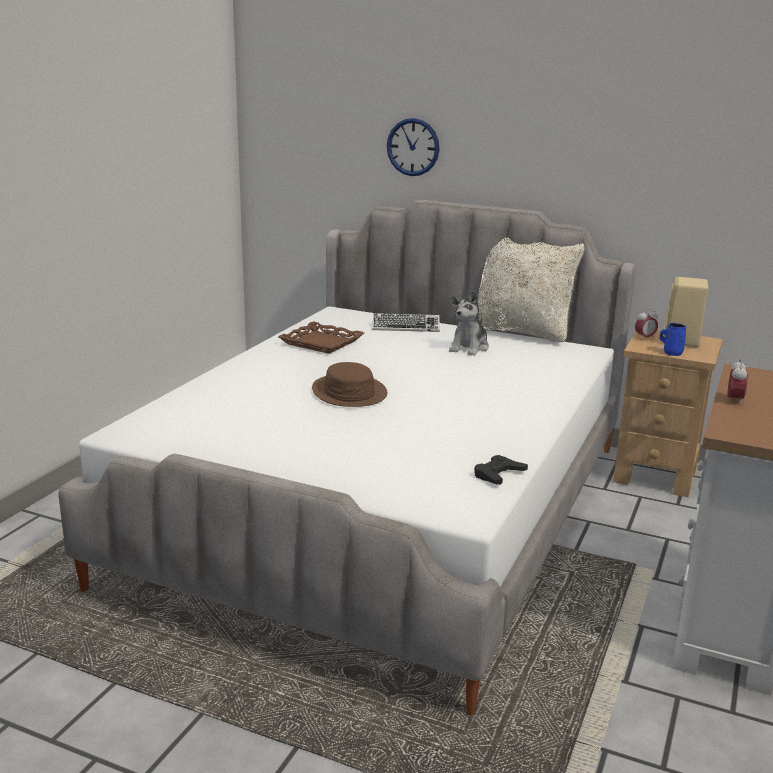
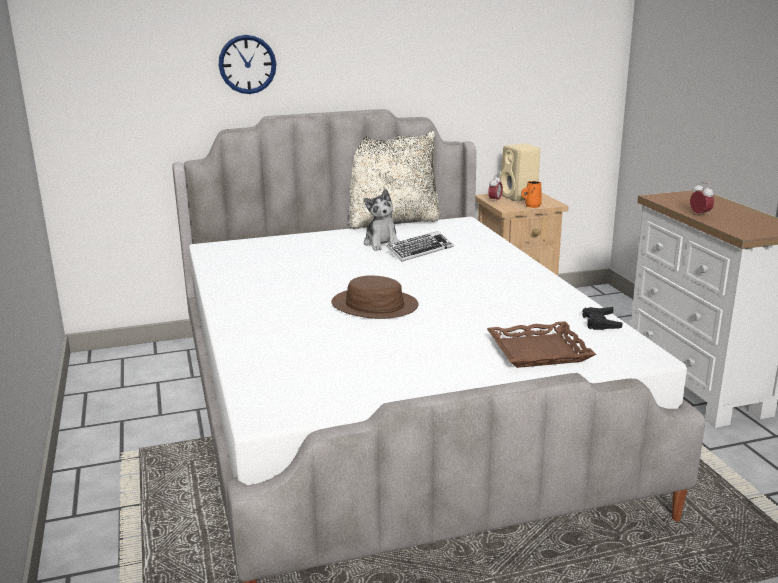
camera: 40 degrees left, 0 degrees up
(321, 343) = (258, 275): brown tray -> brown tray (538, 351)
(405, 327) = (298, 242): keyboard -> keyboard (420, 251)
(671, 353) = (531, 206): blue mug -> orange mug

